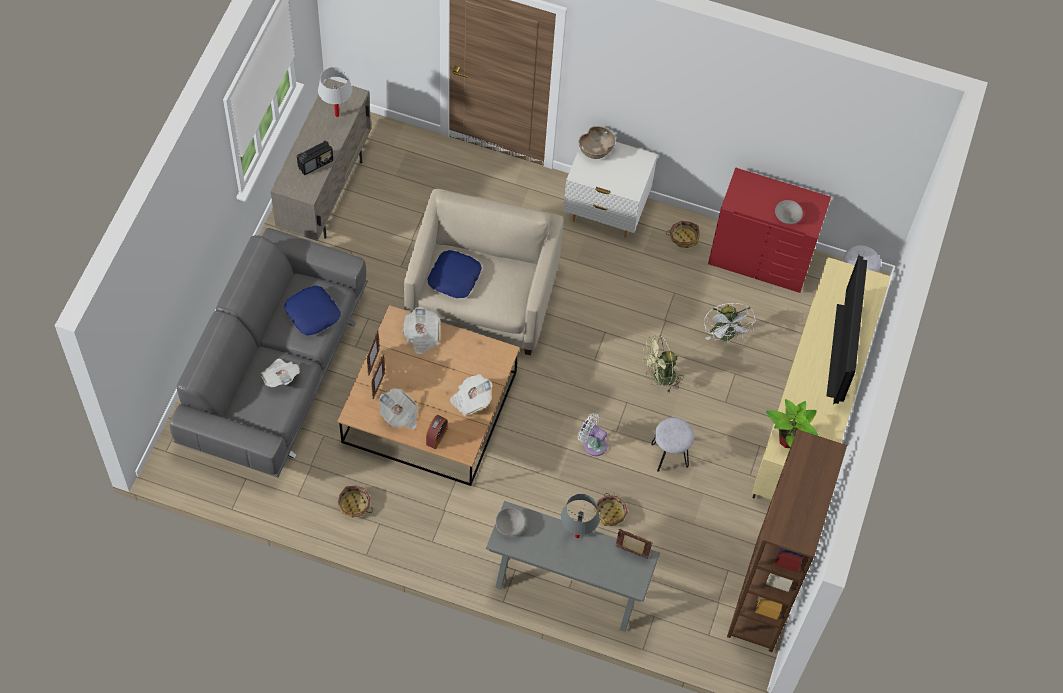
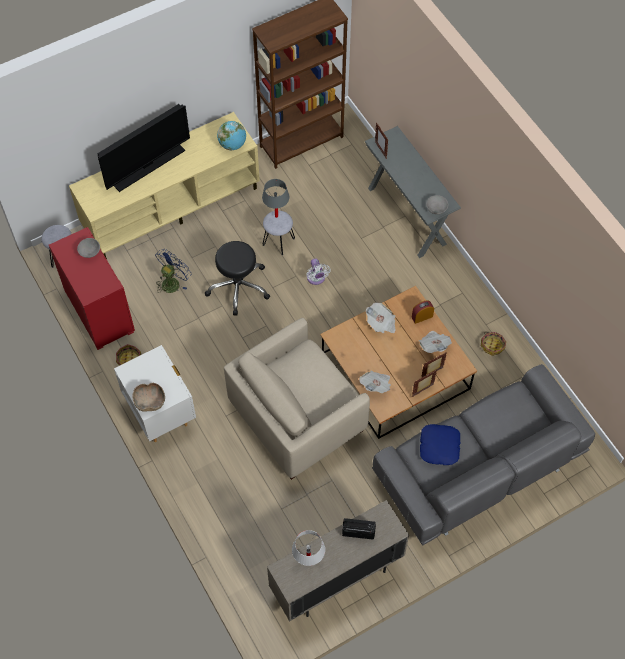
camera: 135 degrees left, 0 degrees up
(280, 377) = (495, 418): newspaper -> none
(455, 277) = (325, 395): blue pillow -> none
(577, 536) = (403, 178): grey table lamp -> grey table lamp (276, 216)
(610, 513) = (344, 236): basket -> none
(659, 378) = (238, 286): green fan -> black stool
(726, 336) = (172, 282): white fan -> blue fan
(788, 440) = (232, 144): potted plant -> globe

